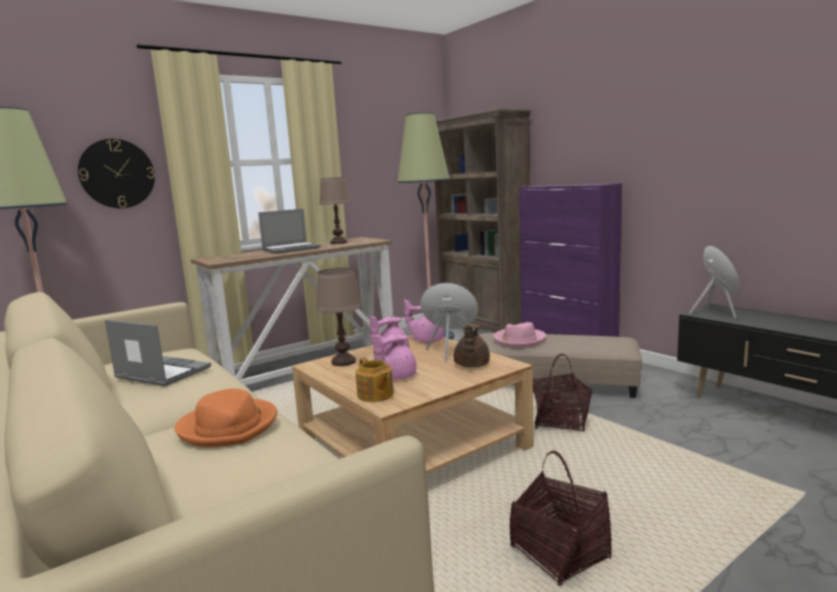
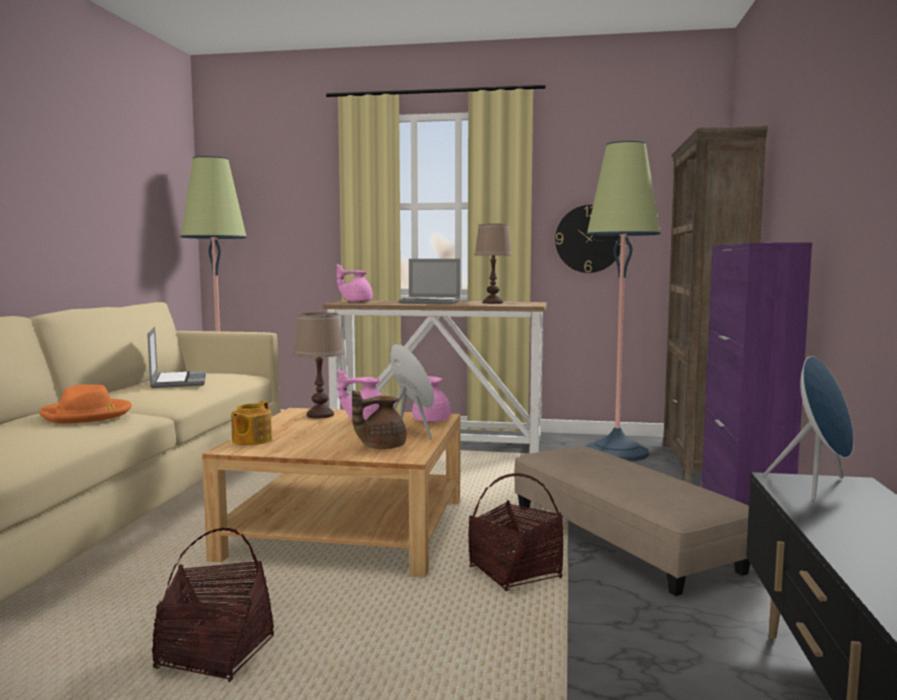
camera: 45 degrees right, 5 degrees down
(117, 174) = (304, 214): wall clock -> wall clock (589, 239)
(396, 376) = (307, 435): pink teapot -> pink teapot (356, 302)
(519, 340) = (588, 461): pink hat -> none

